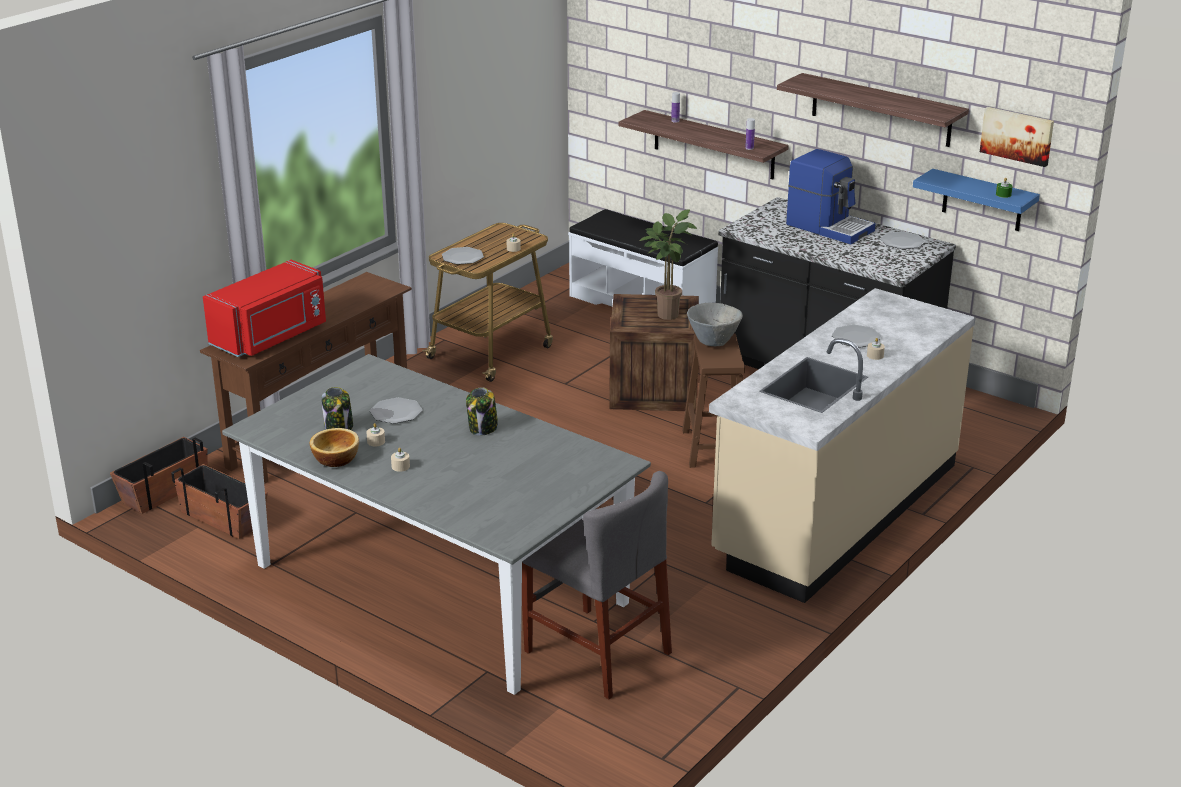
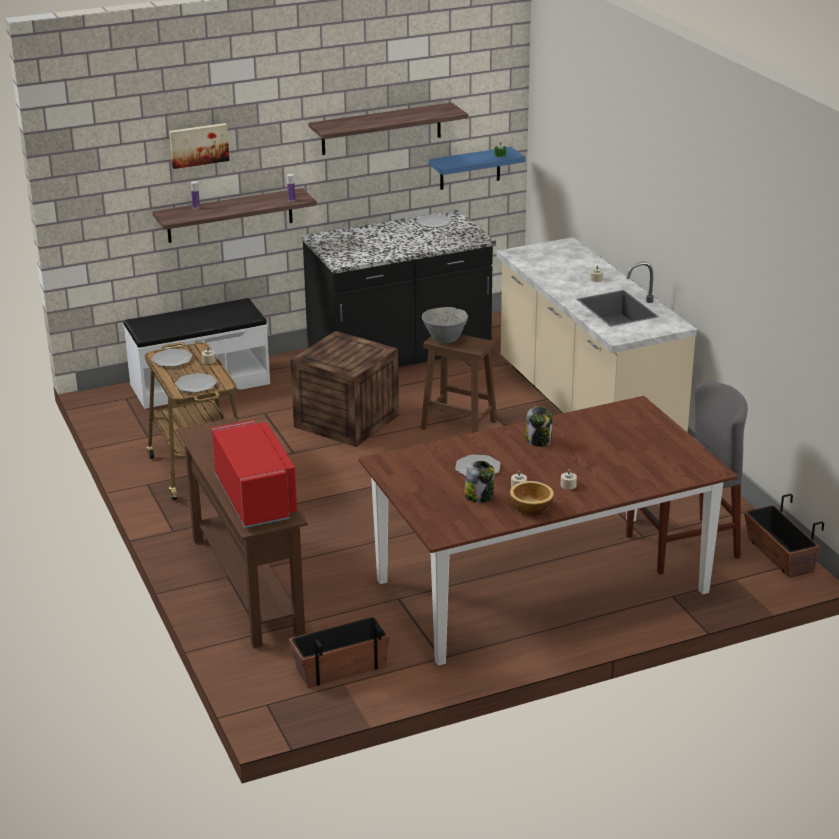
camera: 60 degrees left, 0 degrees up
(164, 491) = (260, 690): planter -> planter (779, 556)
(441, 584) = (542, 586): grey dining table -> brown dining table
(666, 313) = (350, 349): potted plant -> none
(829, 227) = (379, 235): coffee machine -> none
(856, 338) = (565, 277): plate -> plate (172, 359)
(1017, 135) = (490, 109): picture -> picture (198, 145)

